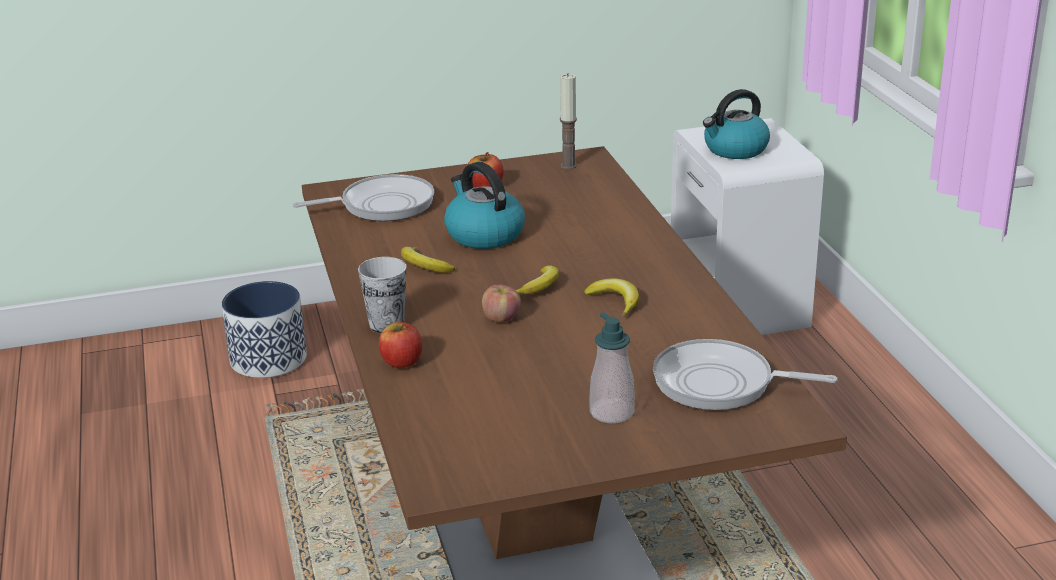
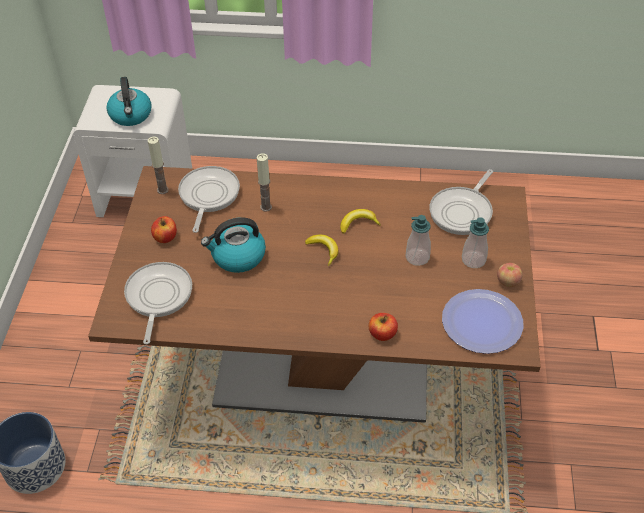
camera: 70 degrees left, 20 degrees up
(386, 324) = (333, 331): cup -> none
(424, 266) = (265, 296): banana -> none
(474, 442) = (481, 322): none -> plate
(501, 318) = (352, 277): apple -> apple (508, 282)
(580, 362) = (417, 257): none -> soap dispenser
(581, 193) = (208, 196): none -> frying pan
(592, 232) = (266, 207): none -> candle

